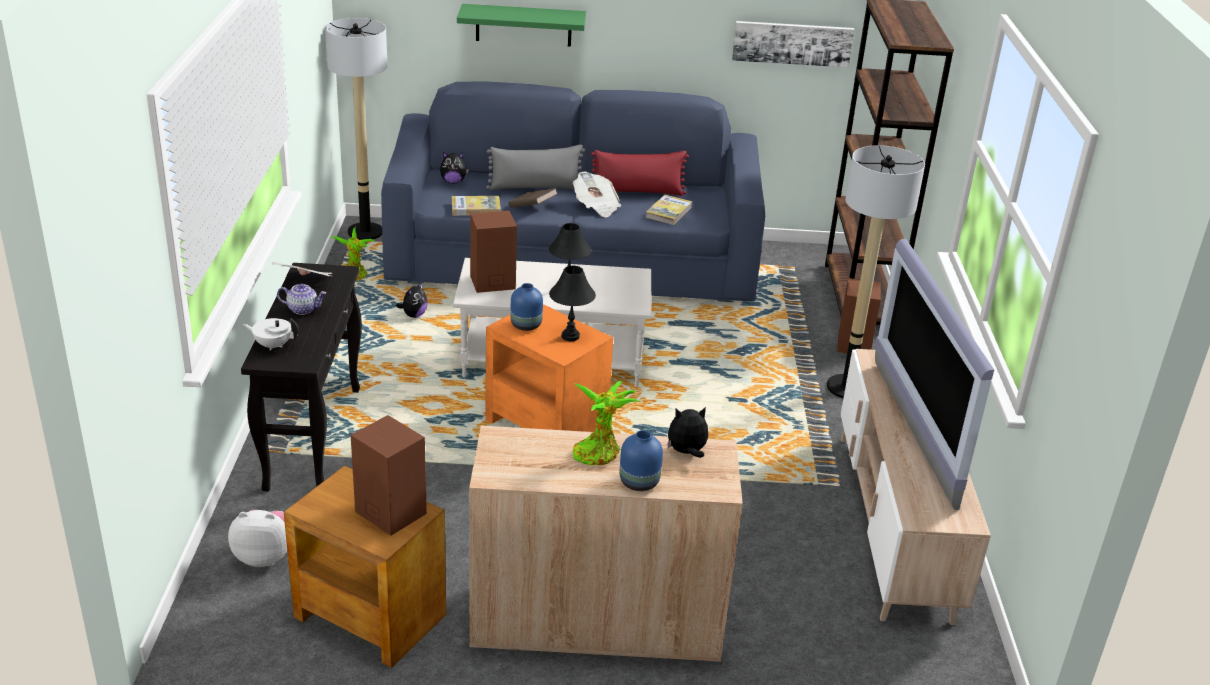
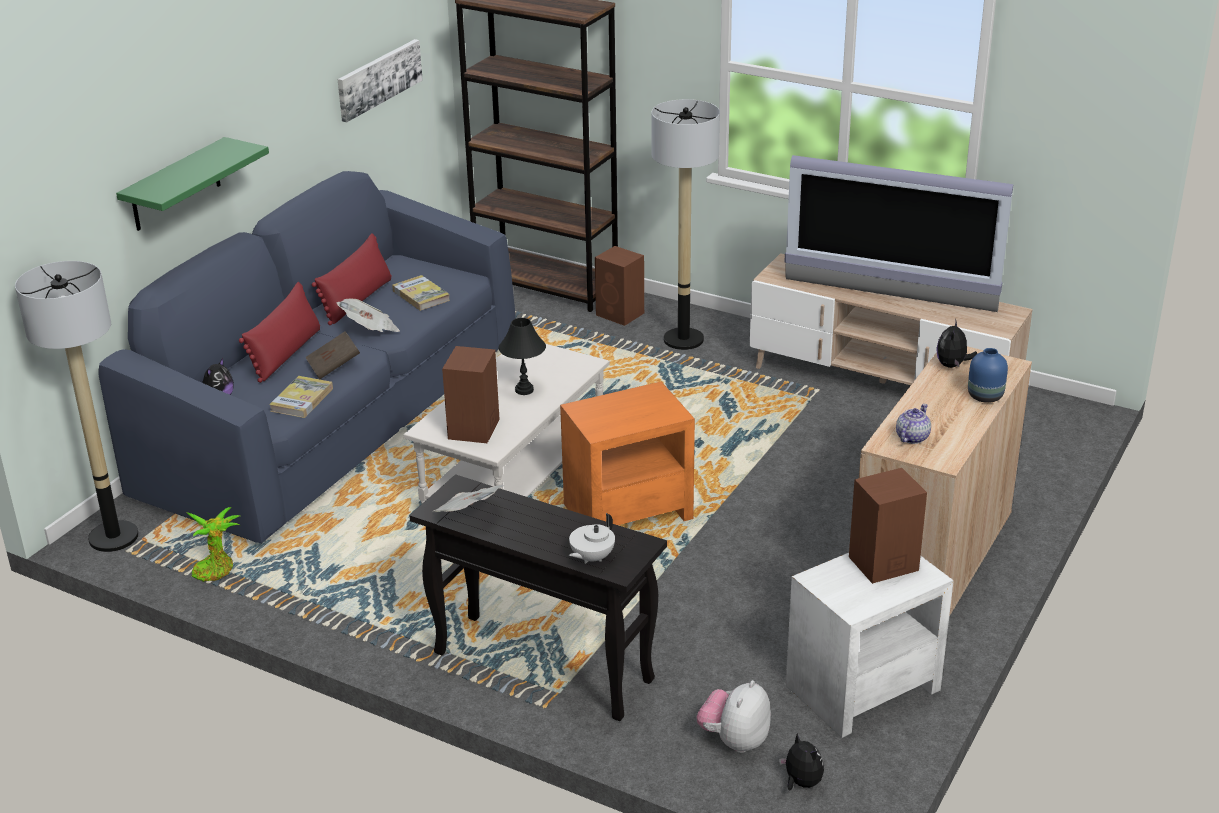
camera: 60 degrees left, 0 degrees up
(303, 309) = (526, 526): teapot -> teapot (912, 437)
(370, 615) = (861, 688): brown side table -> white side table
(414, 315) = (347, 544): plush toy -> plush toy (801, 783)
(525, 325) = (604, 421): blue vase -> none
(535, 187) = (286, 353): grey pillow -> red pillow
(570, 336) = (644, 402): black table lamp -> none
(598, 452) = (932, 403): potted plant -> none

